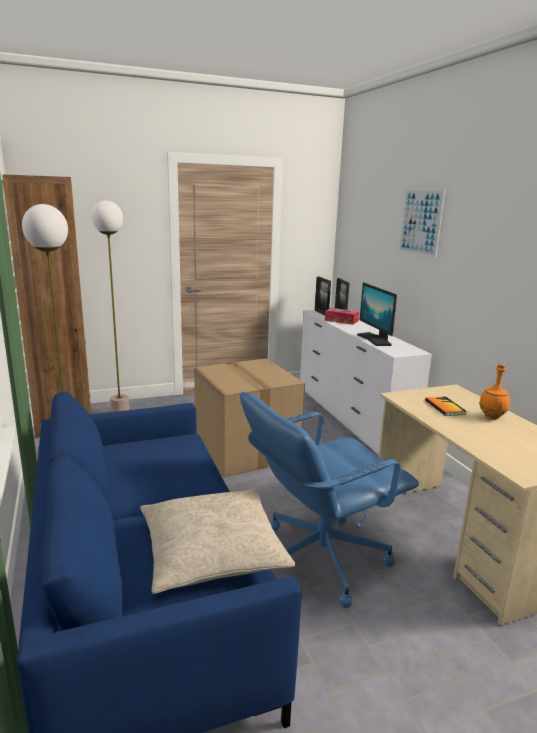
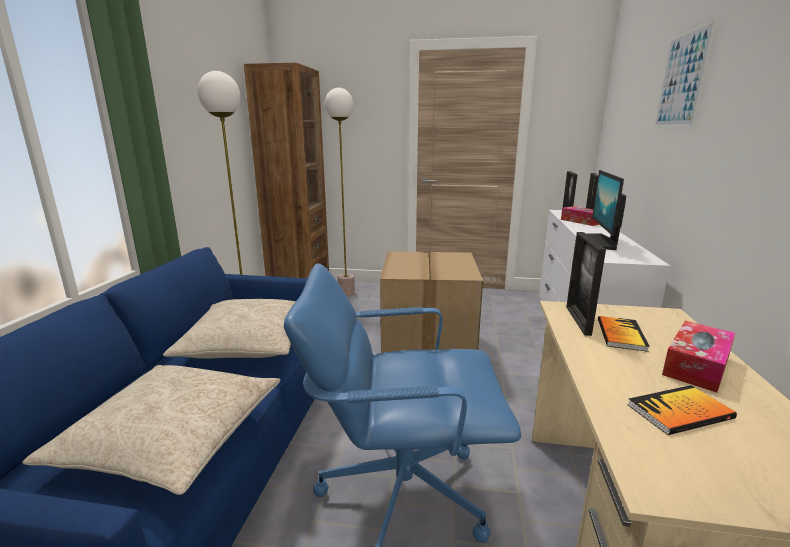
camera: 30 degrees right, 0 degrees up
(166, 473) = (248, 342): none -> beige pillow
(415, 402) = (578, 320): none -> picture frame
(492, 417) = (696, 366): orange bottle -> tissue box
(505, 442) = (680, 412): none -> book

